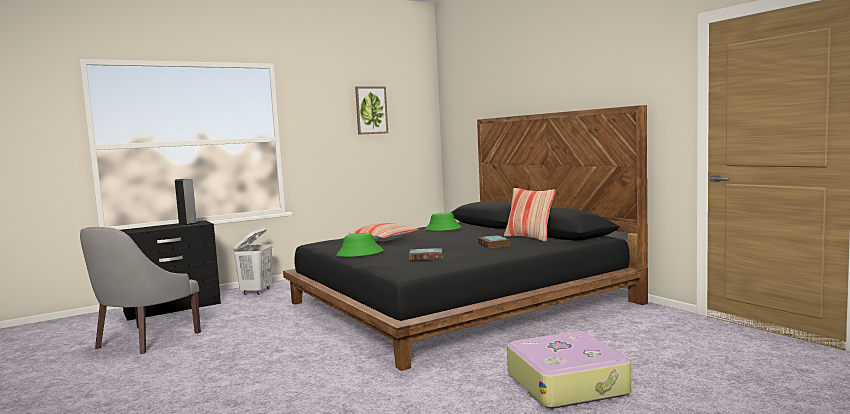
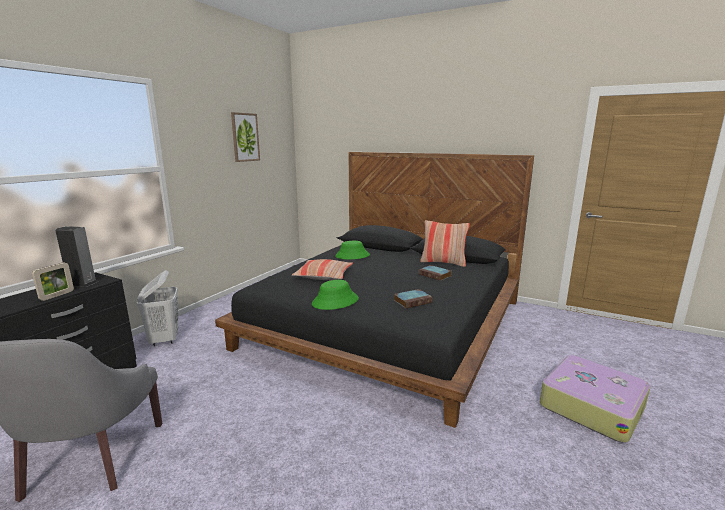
camera: 30 degrees left, 10 degrees up
(165, 228) = (57, 295): none -> picture frame

